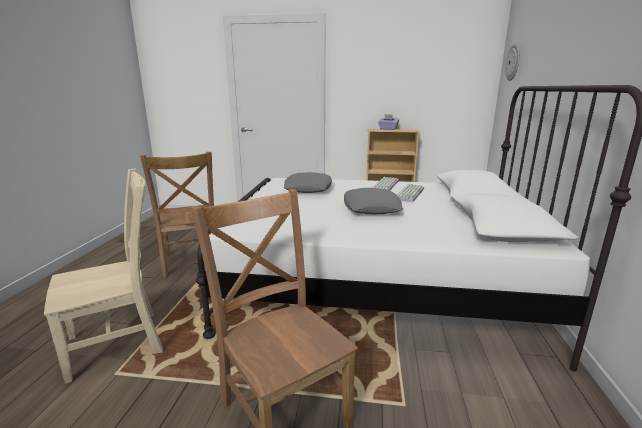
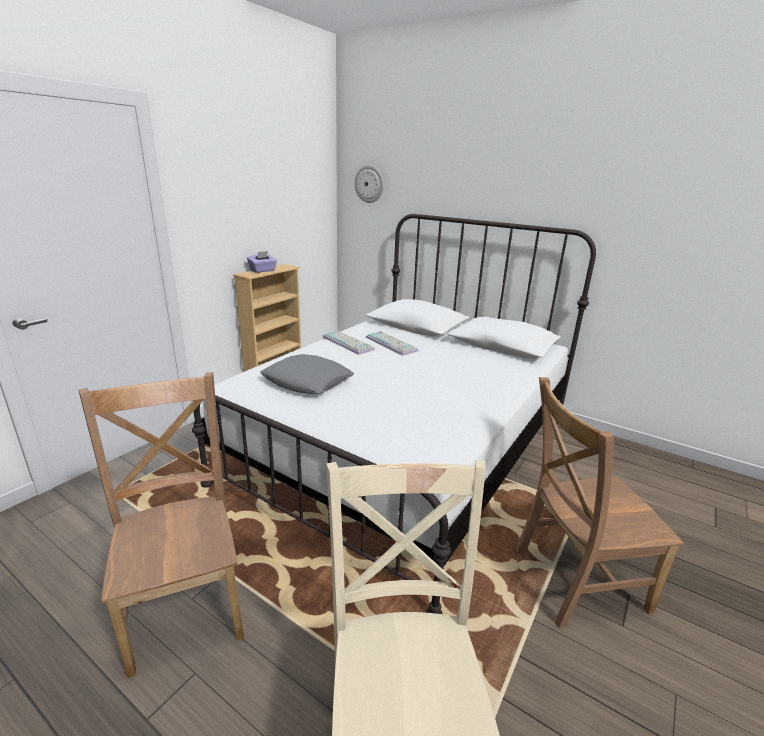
camera: 65 degrees left, 5 degrees up
(191, 262) = (186, 603): brown chair -> brown chair turned 120 degrees counterclockwise
(371, 208) = (420, 372): grey pillow -> none

